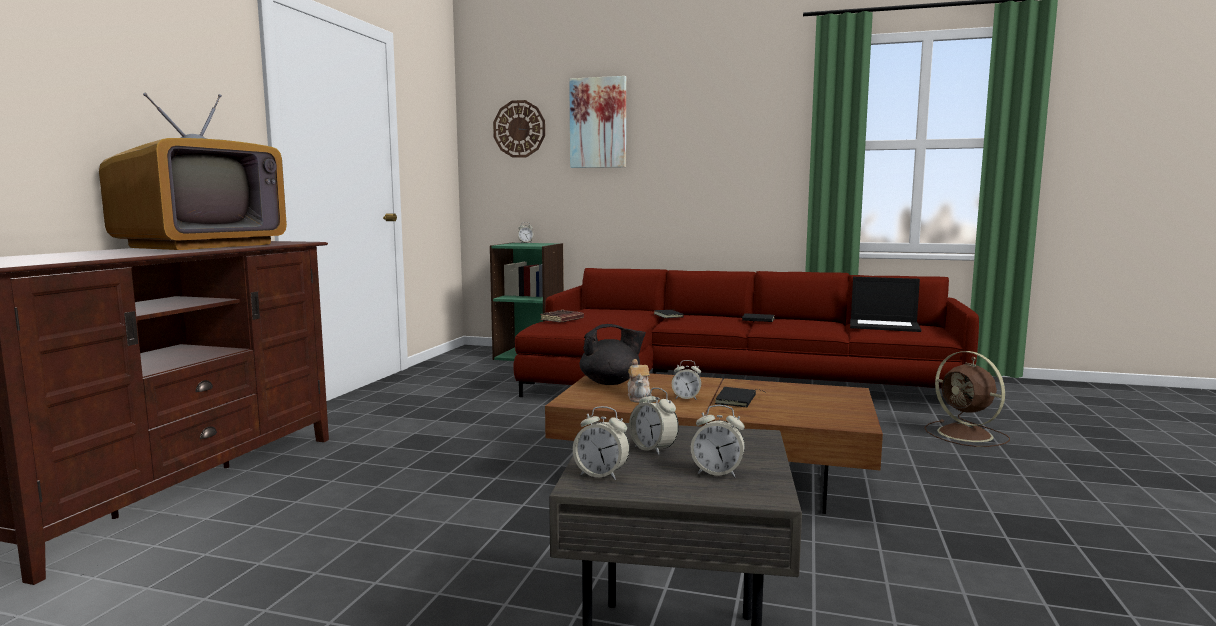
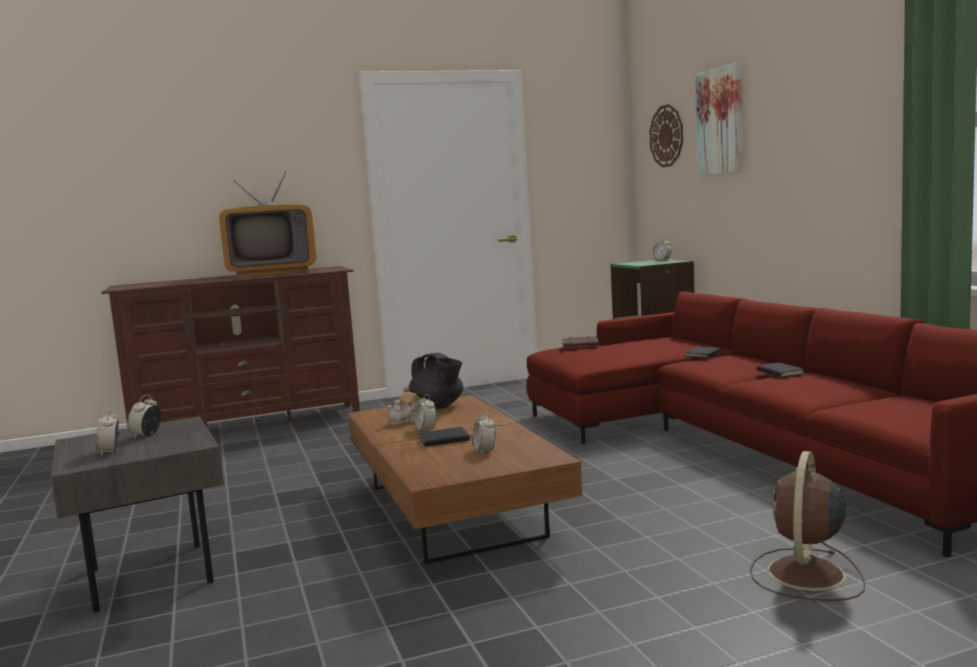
camera: 55 degrees right, 0 degrees up
(601, 474) = (92, 438): alarm clock -> alarm clock (485, 451)
(885, 326) = (901, 405): laptop -> none

